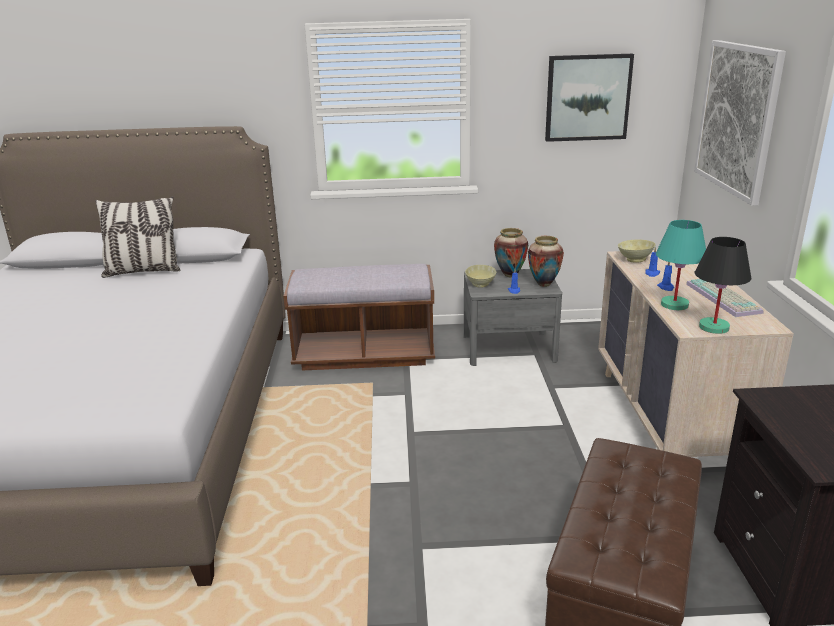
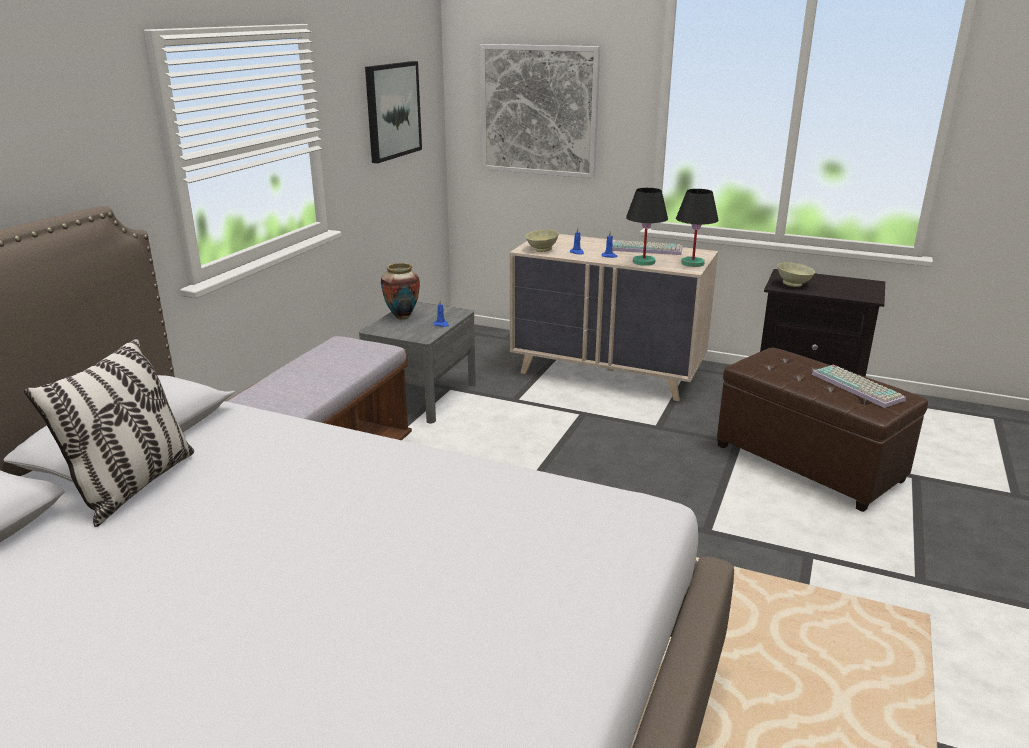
camera: 65 degrees left, 0 degrees up
(480, 285) = (405, 333): beige bowl -> beige bowl (793, 284)
(543, 284) = (445, 311): vase -> none
(635, 536) = (859, 387): none -> keyboard
(675, 305) = (644, 262): turquoise table lamp -> black table lamp

